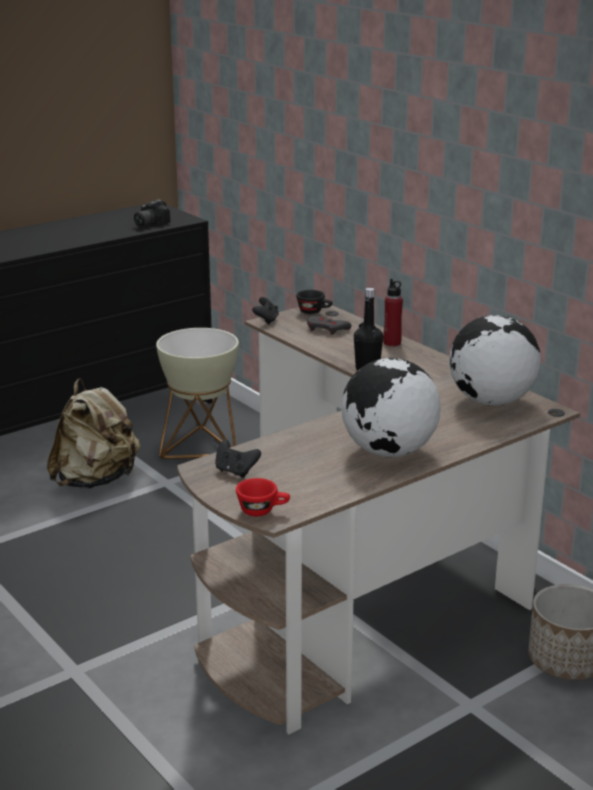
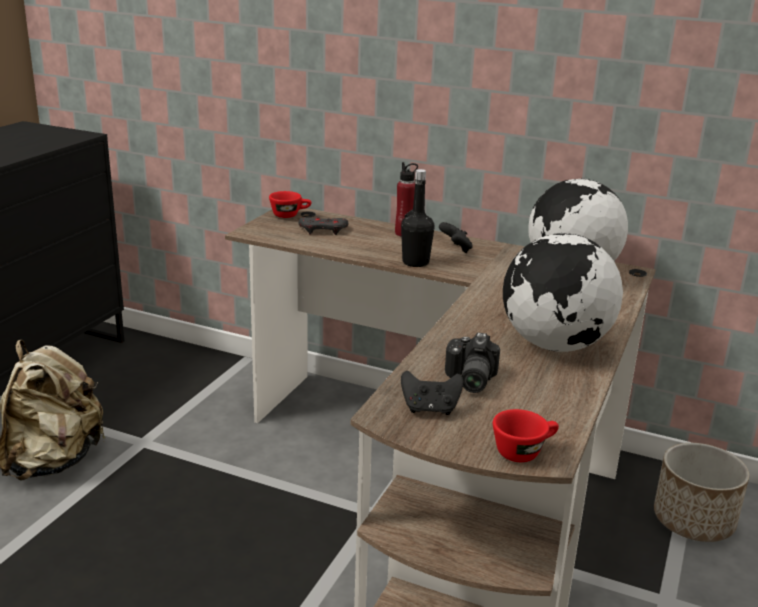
camera: 30 degrees left, 0 degrees up
(148, 223) = (38, 142): camera -> camera (468, 380)
(200, 448) = (151, 393): planter -> none
(266, 320) = (249, 231): black game controller -> black game controller (456, 249)
(314, 312) = (290, 215): black cup -> red cup

